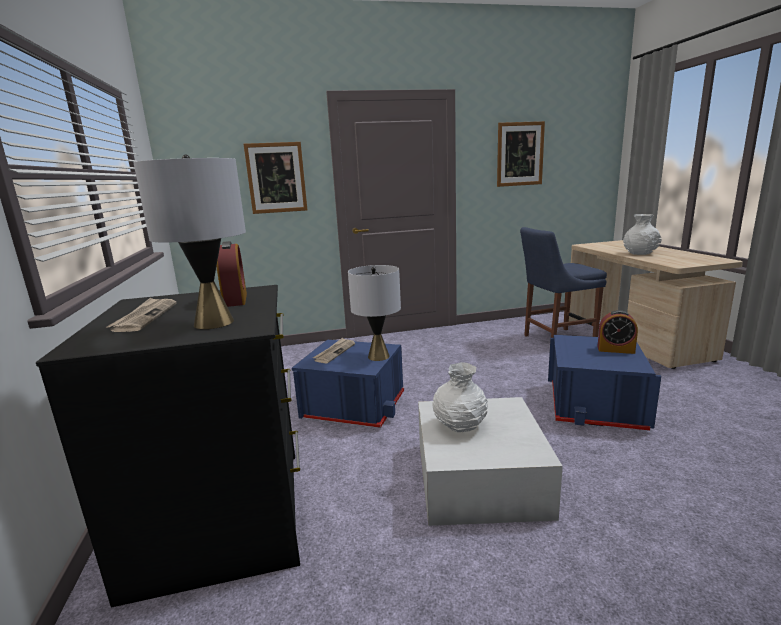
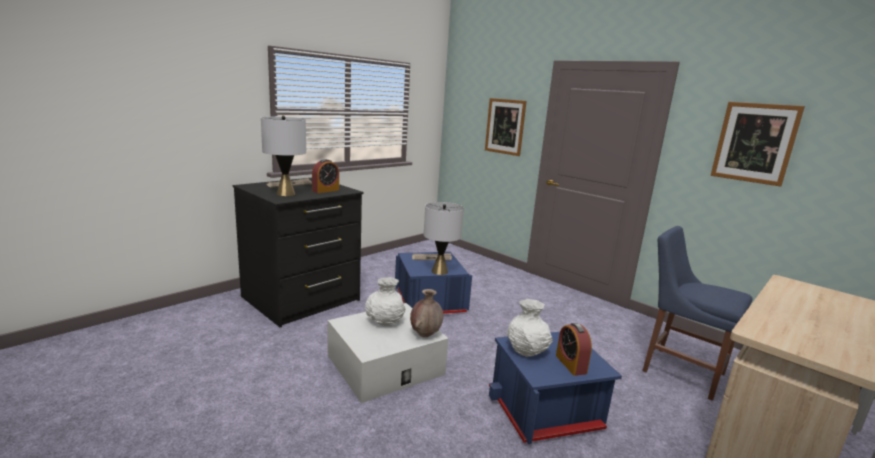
camera: 55 degrees right, 0 degrees up
(506, 407) = (425, 334): none -> brown vase
(640, 253) = (795, 312): white vase -> white vase (527, 351)

